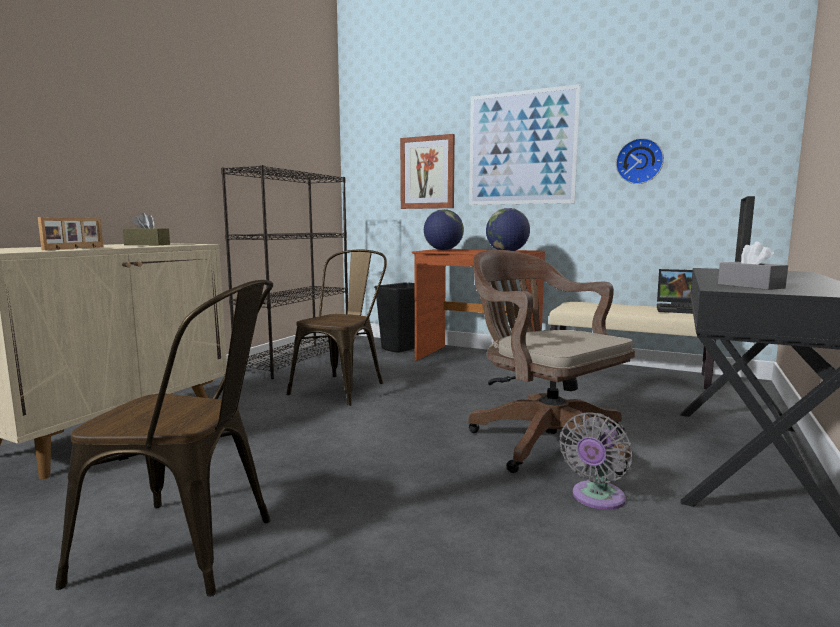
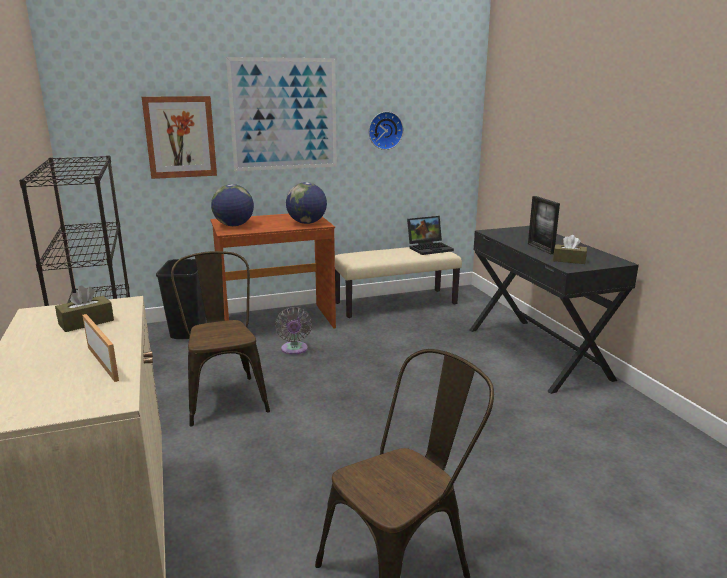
camera: 45 degrees left, 10 degrees up
(543, 440) = (439, 382): brown office chair -> none
(596, 498) = (519, 409): grey fan -> grey fan (294, 350)
(750, 286) = (569, 260): grey tissue box -> brown tissue box

